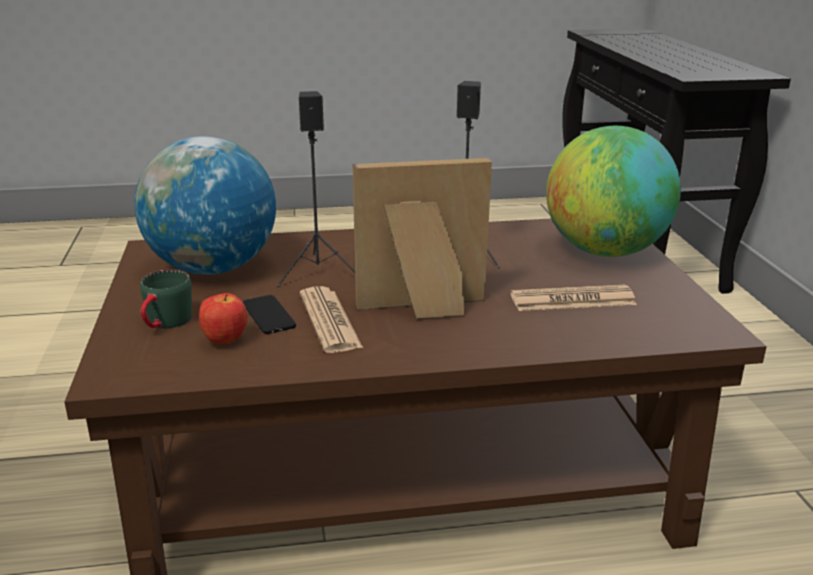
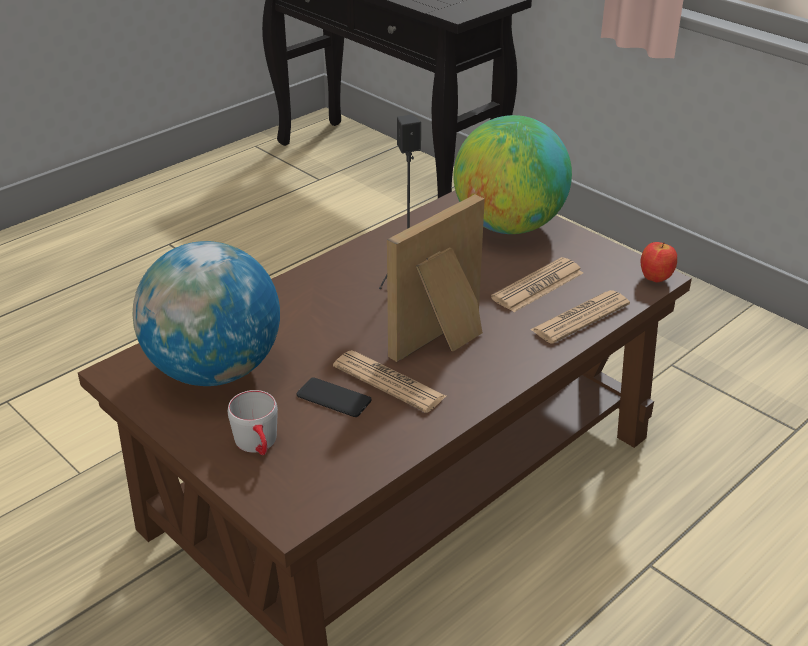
camera: 35 degrees left, 10 degrees up
(165, 324) = (259, 445): green mug -> grey mug
(225, 341) = (334, 438): apple -> apple (655, 278)
(319, 273) = (317, 337): black speaker -> none
(583, 336) = (580, 317): none -> newspaper

